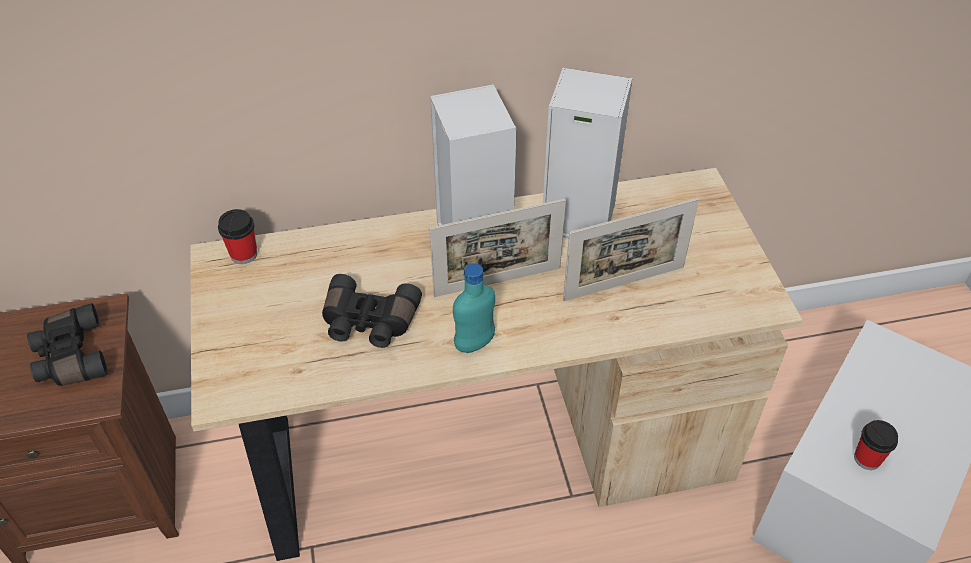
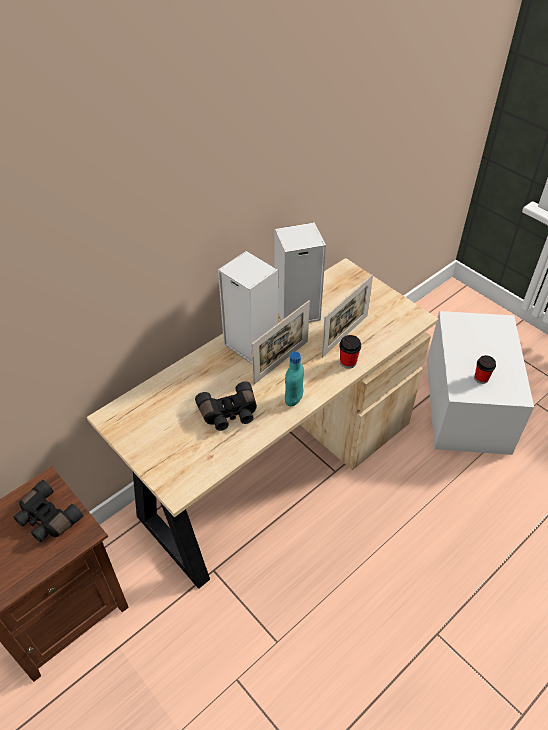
camera: 30 degrees left, 0 degrees up
(244, 254) = (125, 408): cup -> cup (348, 362)

